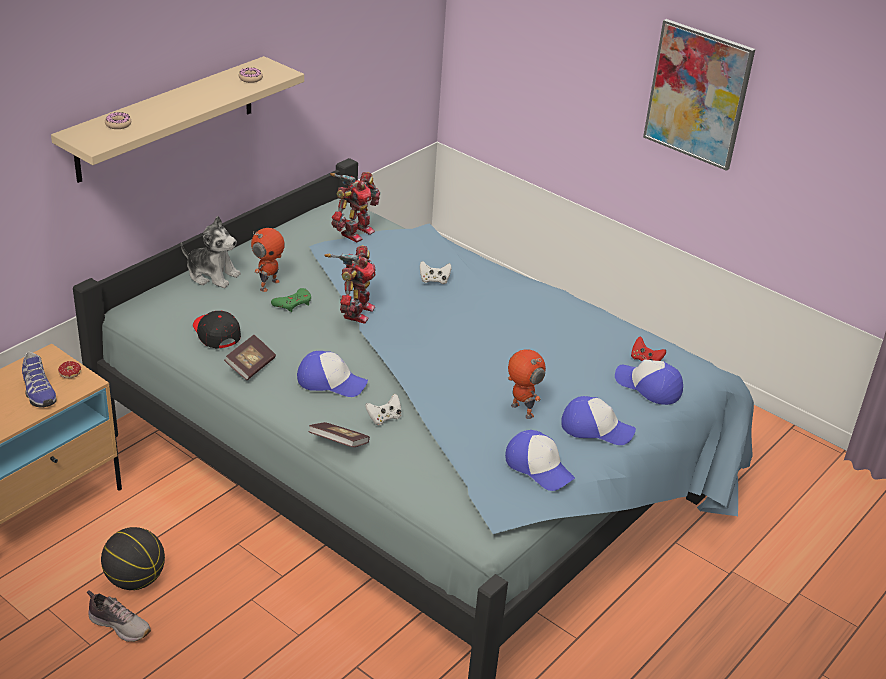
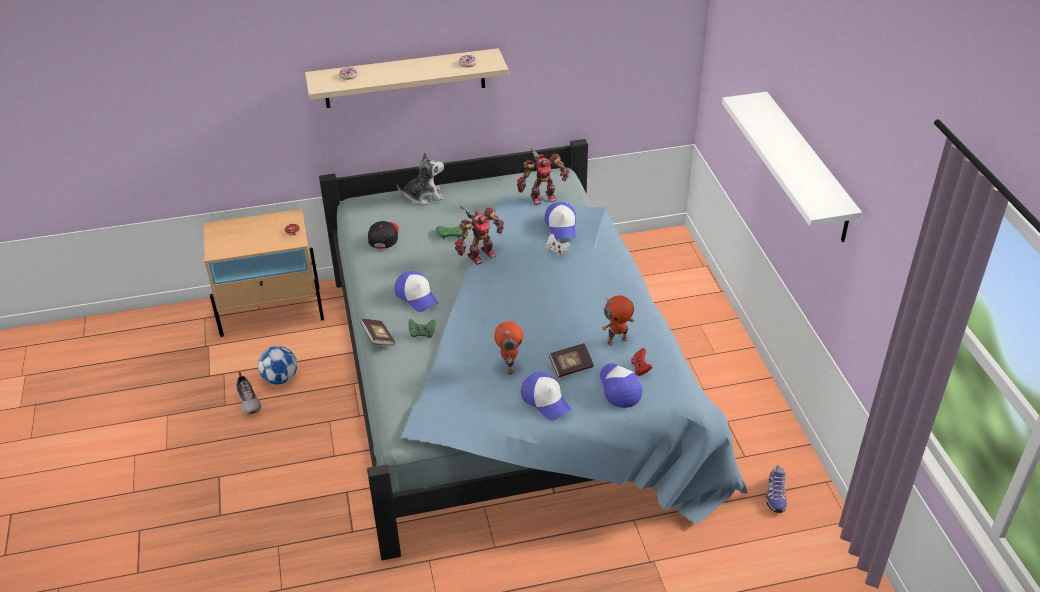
camera: 40 degrees right, 5 degrees up
(38, 392) = (265, 237): shoe -> shoe (775, 495)
(135, 579) = (280, 378): basketball -> football
(212, 275) = (423, 196): plush toy -> plush toy turned 75 degrees counterclockwise
(250, 366) = (381, 266): book -> book (571, 367)
(268, 284) = (450, 215): toy robot -> toy robot (617, 340)
(384, 418) = (422, 334): white game controller -> green game controller
(538, 467) = (476, 409): cap -> cap (561, 226)
(698, 94) = (807, 167): picture -> white shelf

